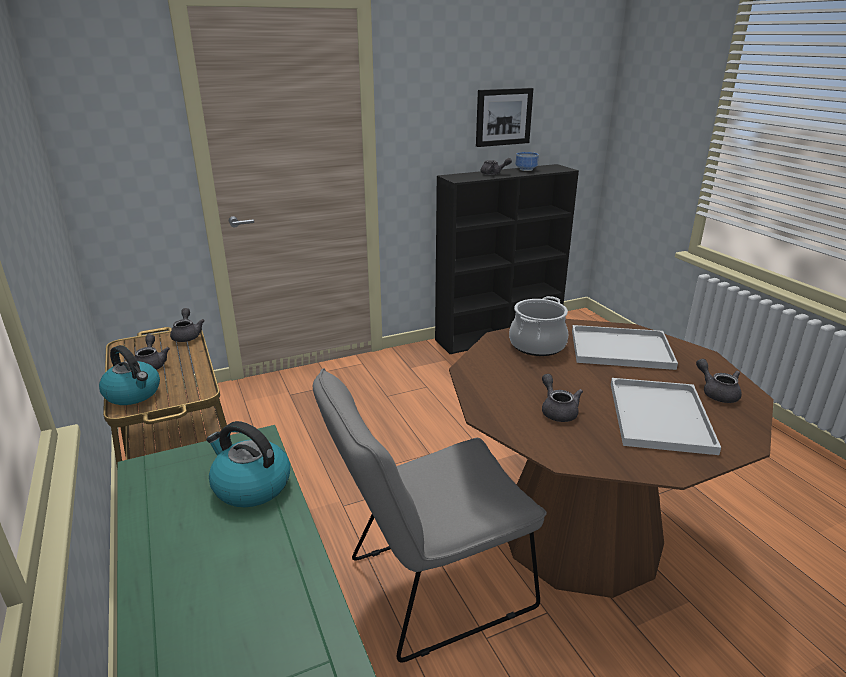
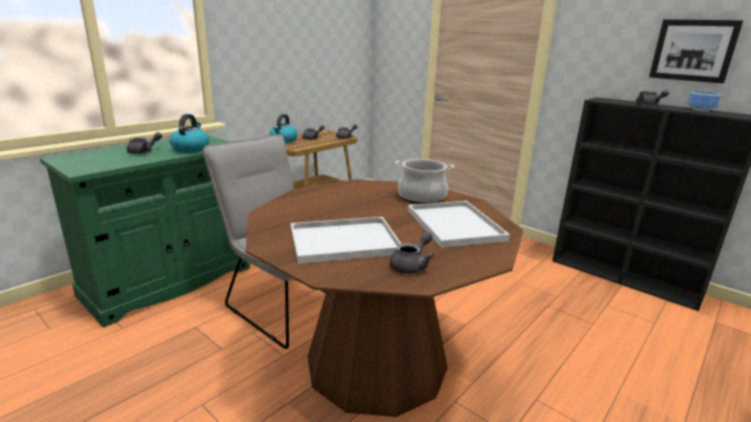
camera: 65 degrees right, 5 degrees down
(557, 410) = (325, 209): grey teapot -> grey teapot (144, 152)

